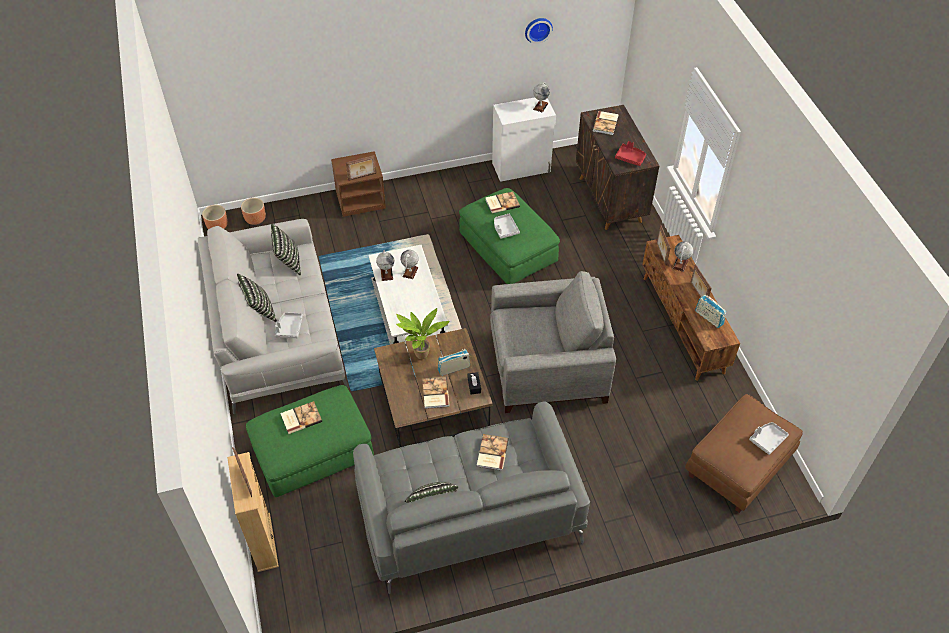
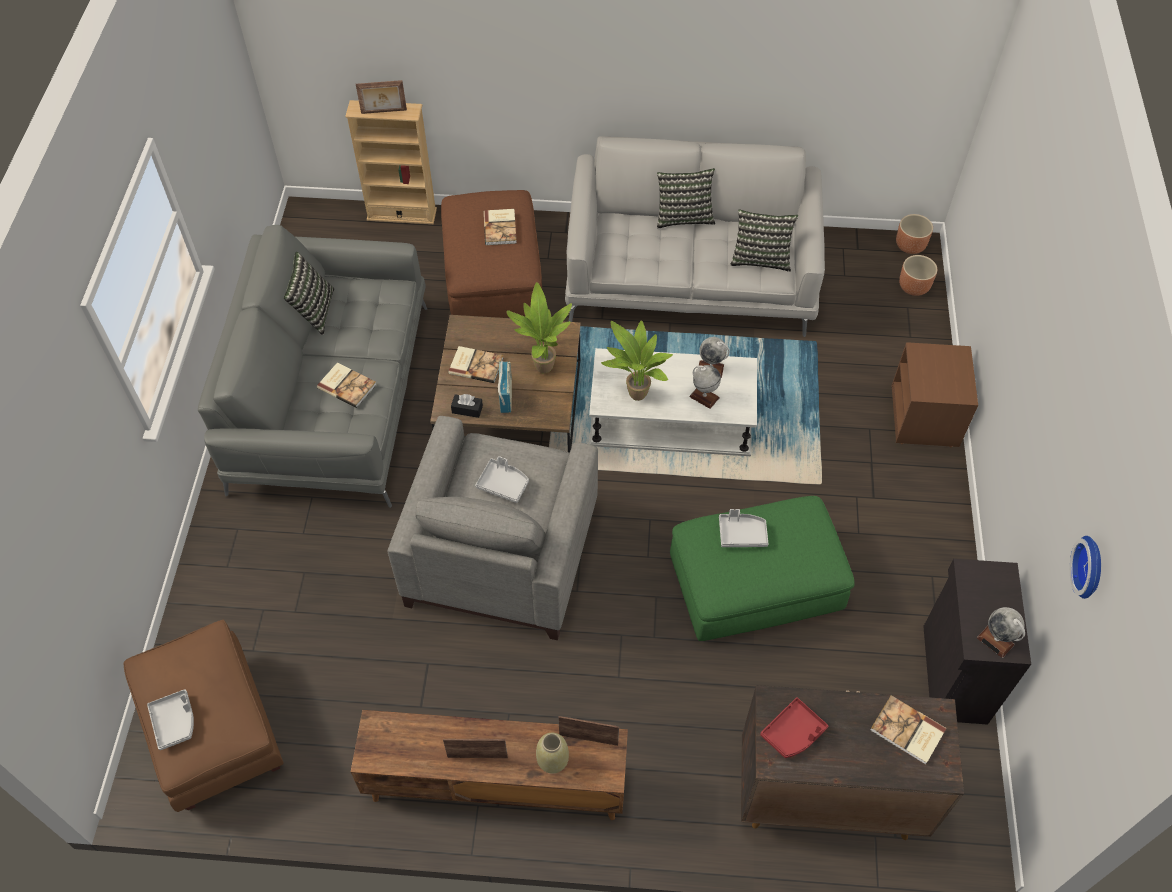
camera: 110 degrees right, 5 degrees up
(289, 328) = (639, 237): grey tray -> grey tray (503, 484)
(313, 452) = (492, 274): green ottoman -> brown ottoman
(362, 177) = (916, 375): picture frame -> none
(423, 304) = (635, 396): none -> potted plant
(501, 203) = (805, 549): book -> none
(522, 168) = (952, 674): white cabinet -> black cabinet
(680, 264) = (552, 760): globe -> beige vase
(709, 318) = (421, 748): radio -> none

